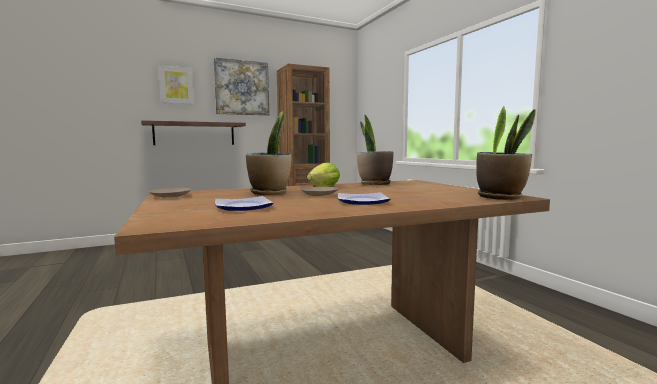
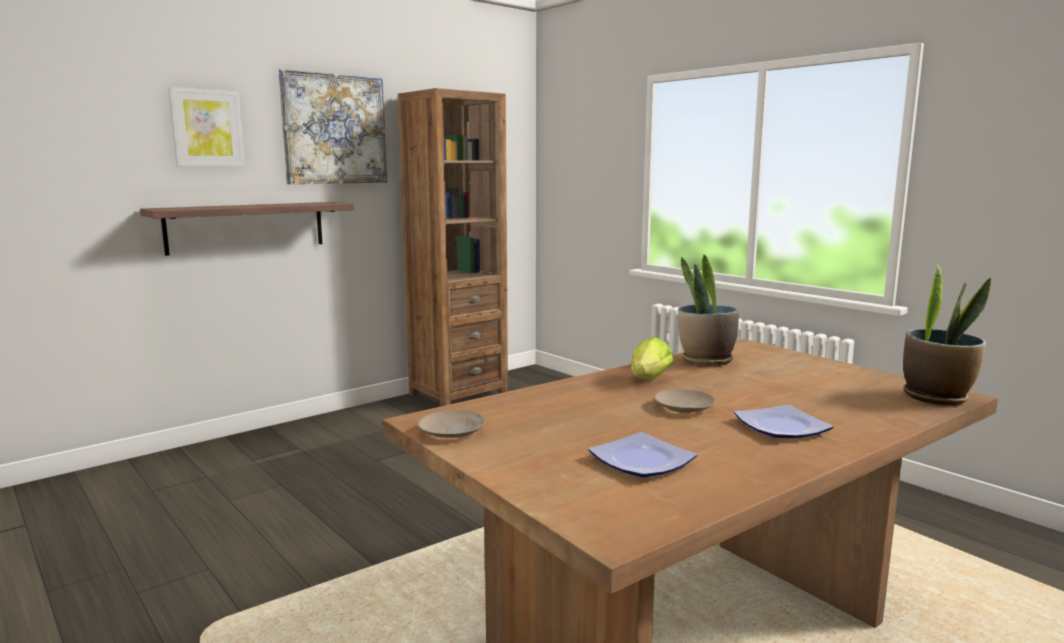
camera: 15 degrees left, 5 degrees up
(270, 193) = (597, 406): potted plant -> none

